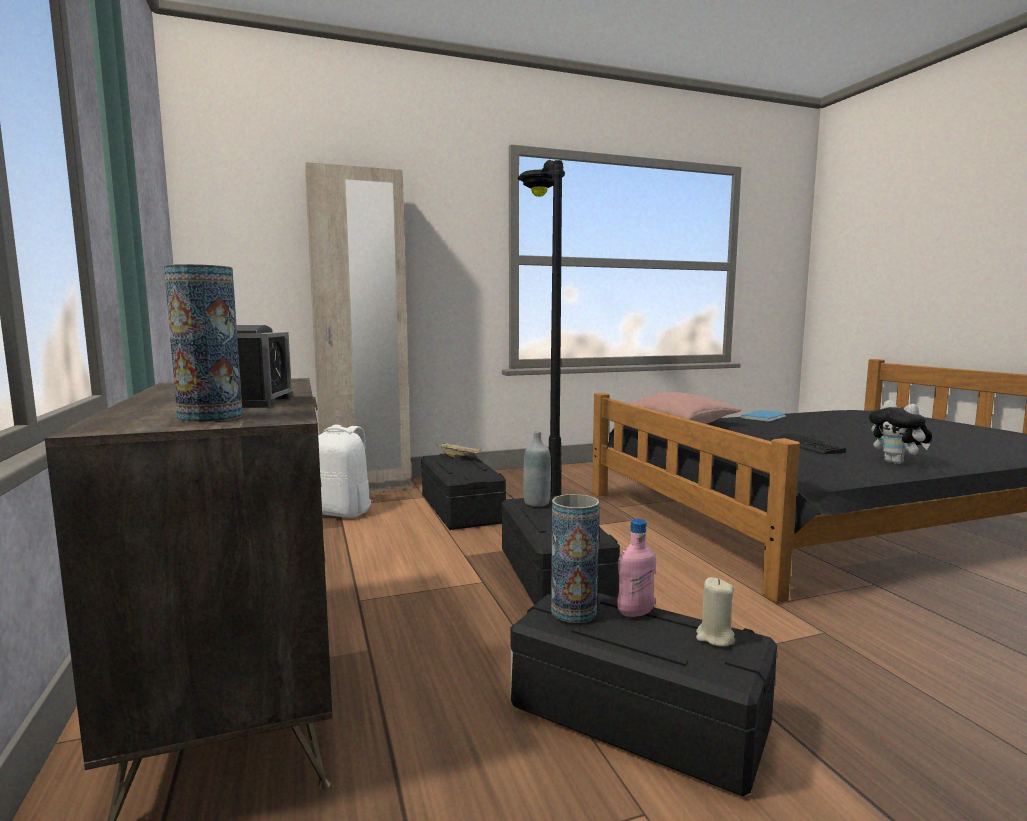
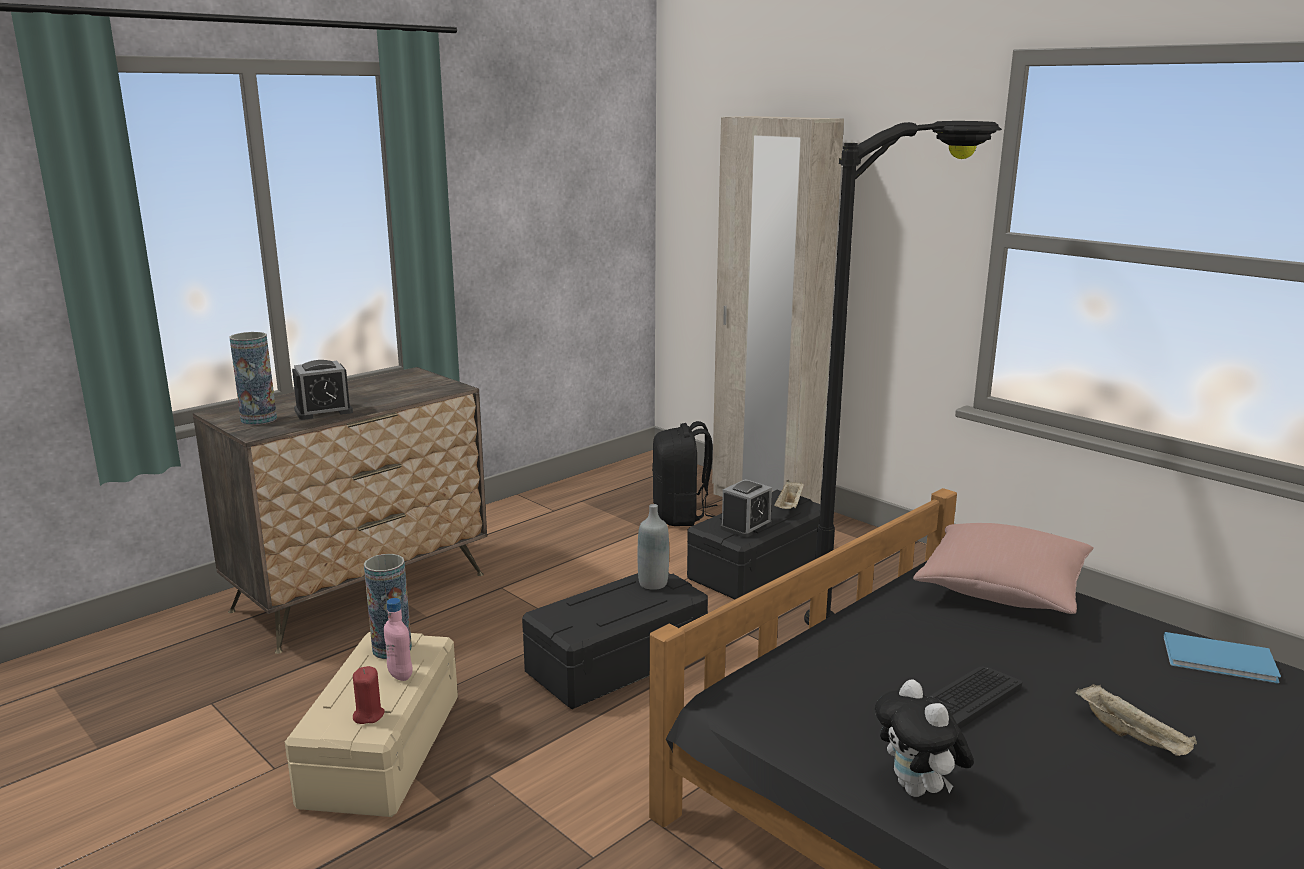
camera: 65 degrees right, 10 degrees up
(340, 512) = (681, 516): white backpack -> black backpack
(474, 469) = (746, 526): none -> alarm clock
(635, 717) = (381, 749): black storage box -> beige storage box
(715, 637) = (368, 715): beige candle -> red candle
(837, 433) = (1133, 737): none -> beige tray
(897, 463) = (918, 790): plush toy -> plush toy turned 60 degrees counterclockwise

